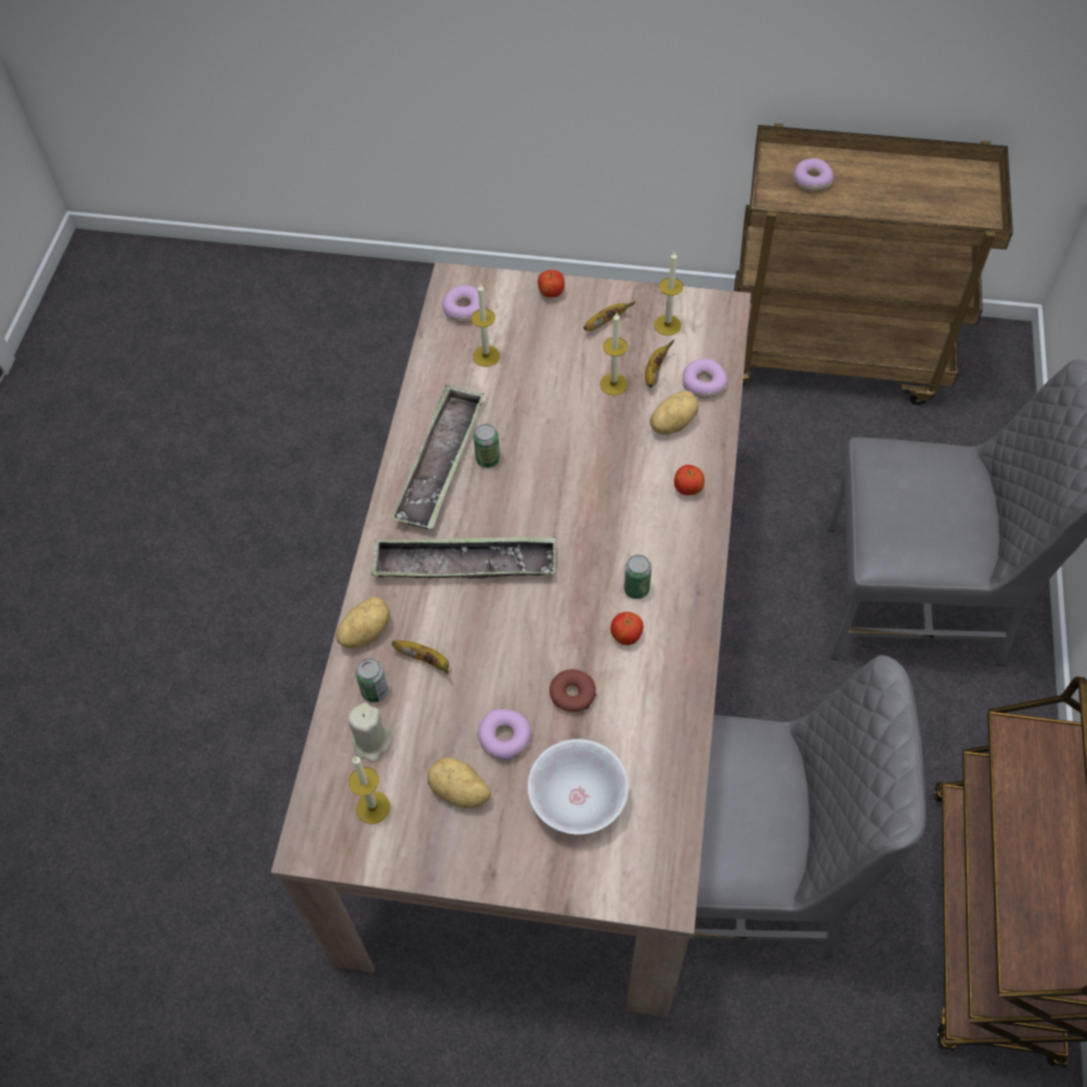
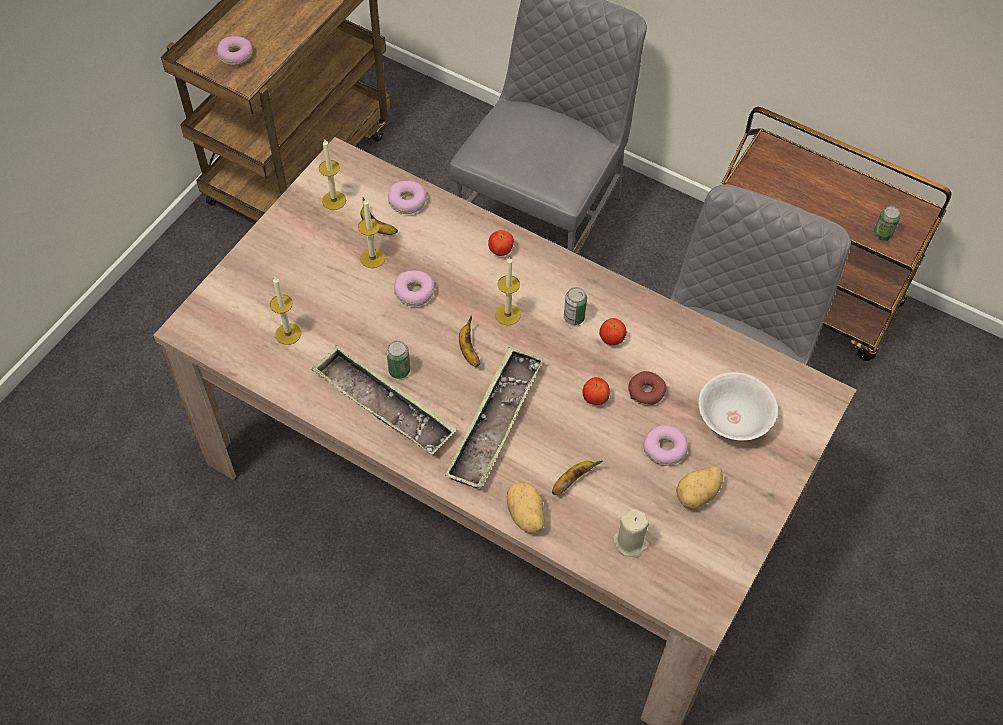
camera: 70 degrees left, 0 degrees up
(373, 807) = (687, 559): candle -> candle (507, 314)
(375, 691) = (585, 526): can -> can (882, 234)
(463, 309) = (225, 332): donut -> donut (414, 292)
(551, 293) = (248, 264): apple -> apple (595, 398)
(605, 322) = (305, 239): banana -> banana (468, 350)
(671, 423) = (433, 236): potato -> none

